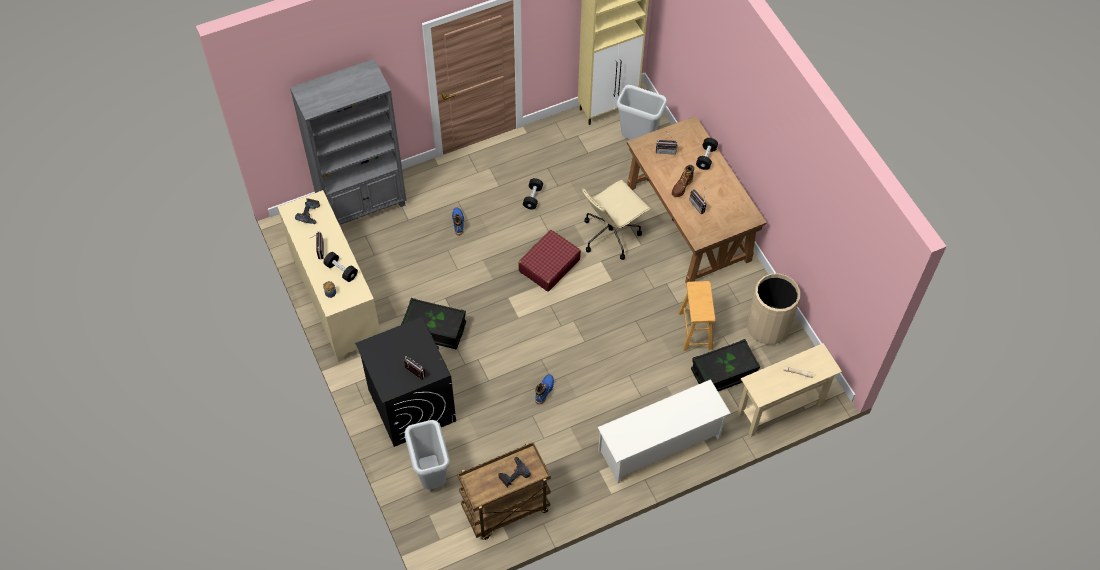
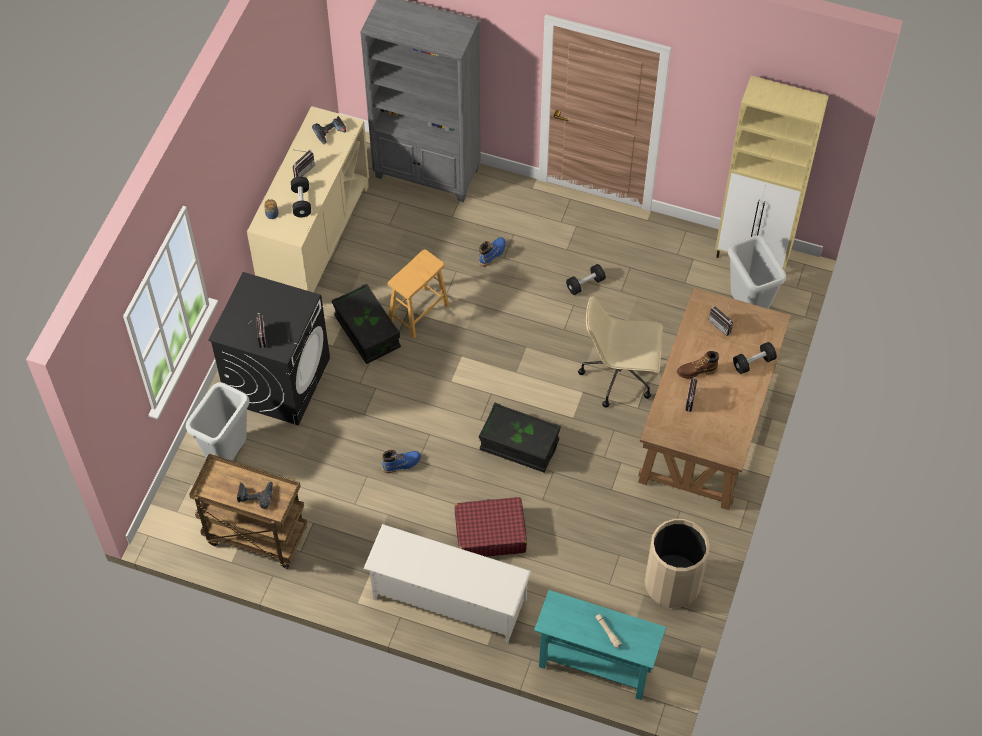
camera: 45 degrees right, 0 degrees up
(549, 265) = (530, 357): red suitcase -> red suitcase (490, 533)
(695, 330) = (598, 527): brown stool -> brown stool (418, 312)
(723, 374) = (579, 589): black storage box -> black storage box (519, 445)
(779, 409) = (595, 667): beige console table -> turquoise console table

